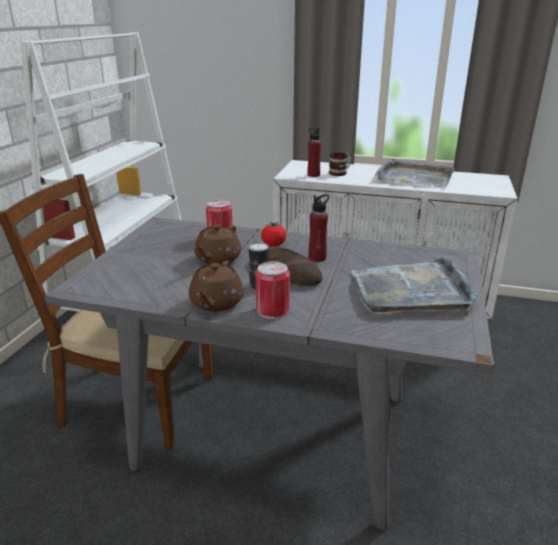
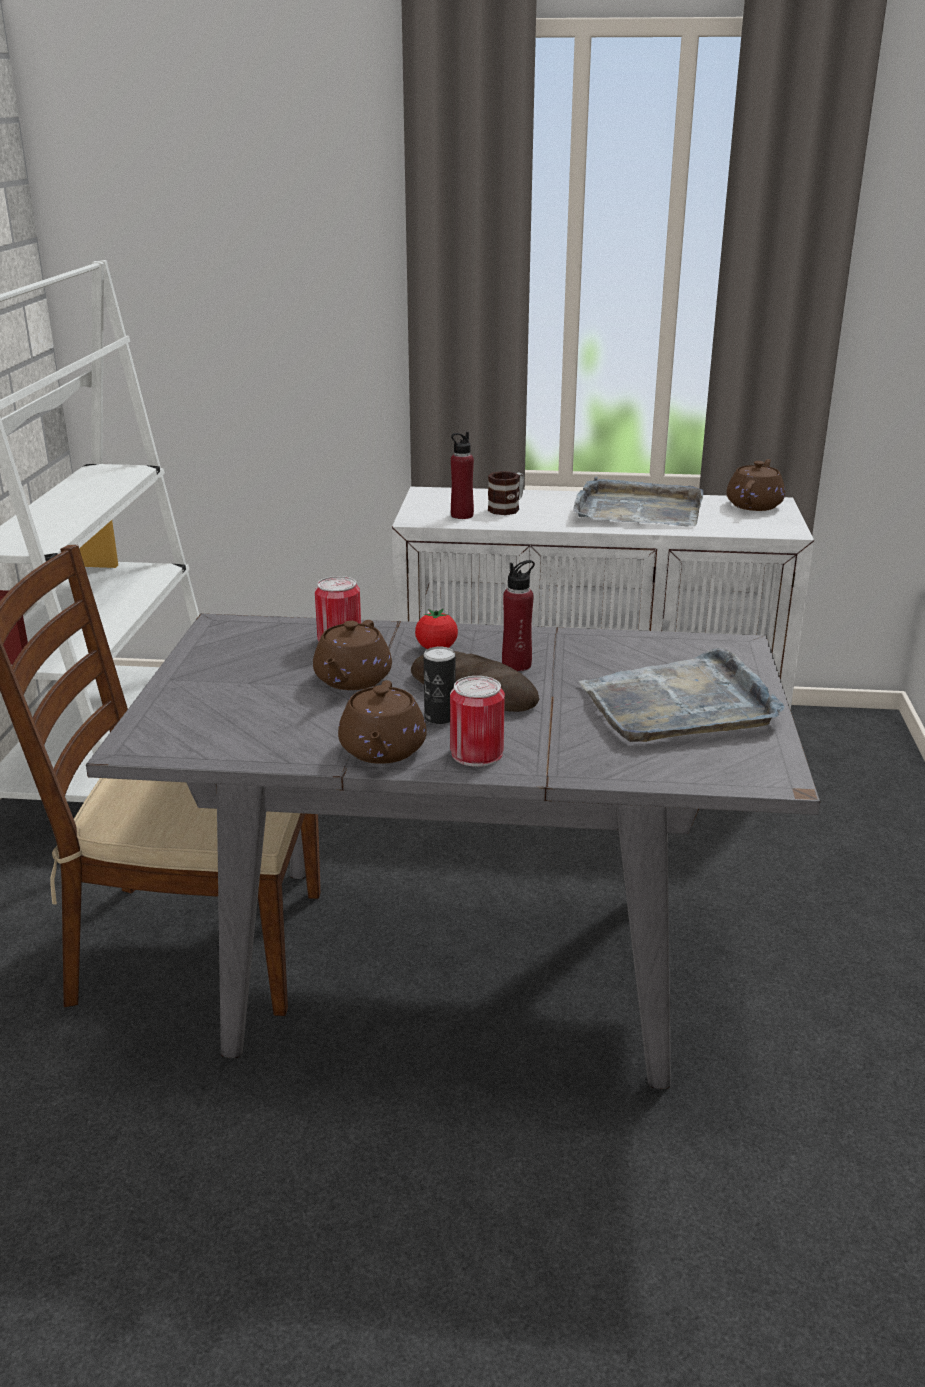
camera: 10 degrees left, 0 degrees up
(484, 178) = (754, 505): none -> brown teapot

